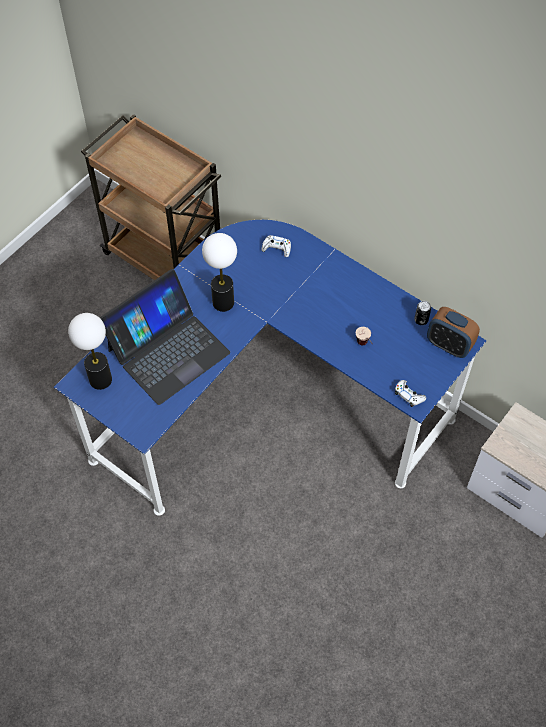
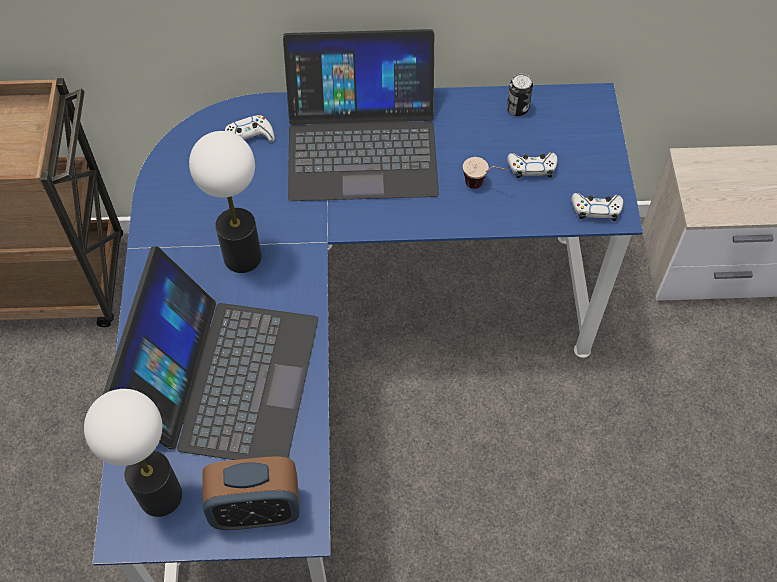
camera: 40 degrees left, 0 degrees up
(327, 286) = (362, 143): none -> laptop
(398, 353) = (531, 168): none -> white game controller
(449, 345) = (579, 116): alarm clock -> alarm clock (256, 510)

